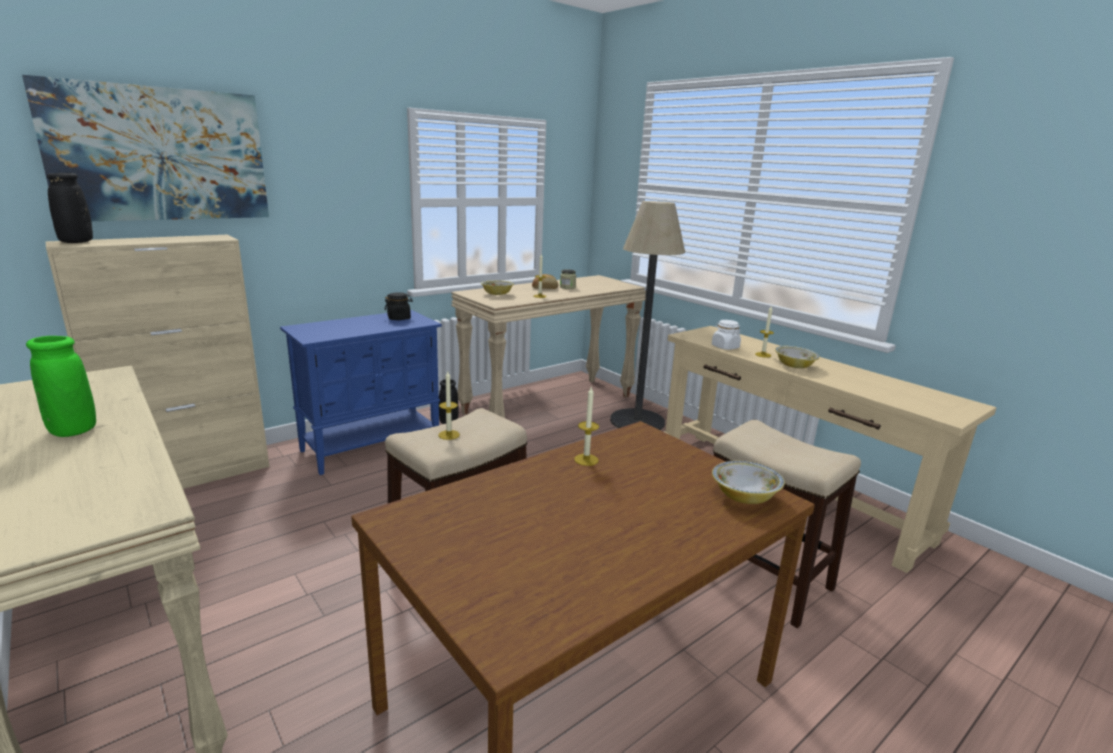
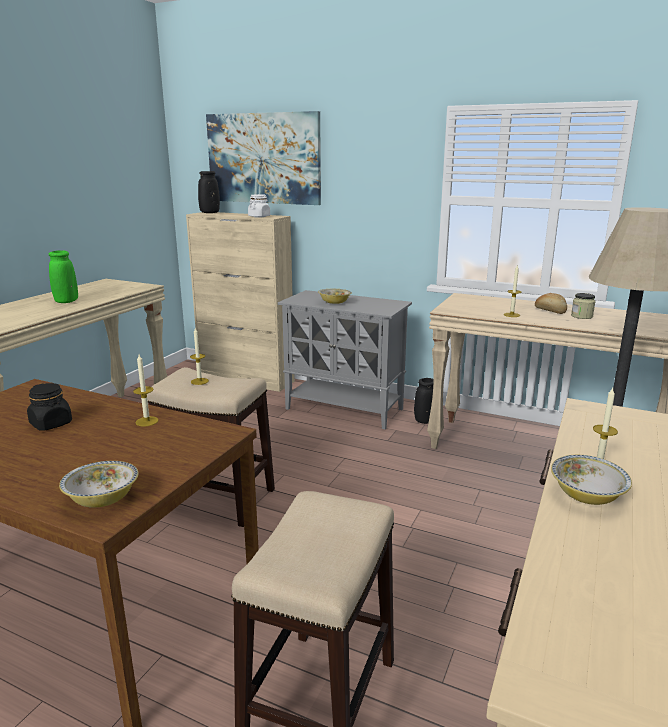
camera: 65 degrees right, 0 degrees up
(372, 446) = (345, 409): blue cabinet -> grey cabinet
(399, 318) = (379, 304): black jar -> black jar (51, 424)
(497, 294) = (480, 303): bowl -> bowl (334, 303)
(725, 347) = (581, 436): white jar -> white jar (259, 216)

